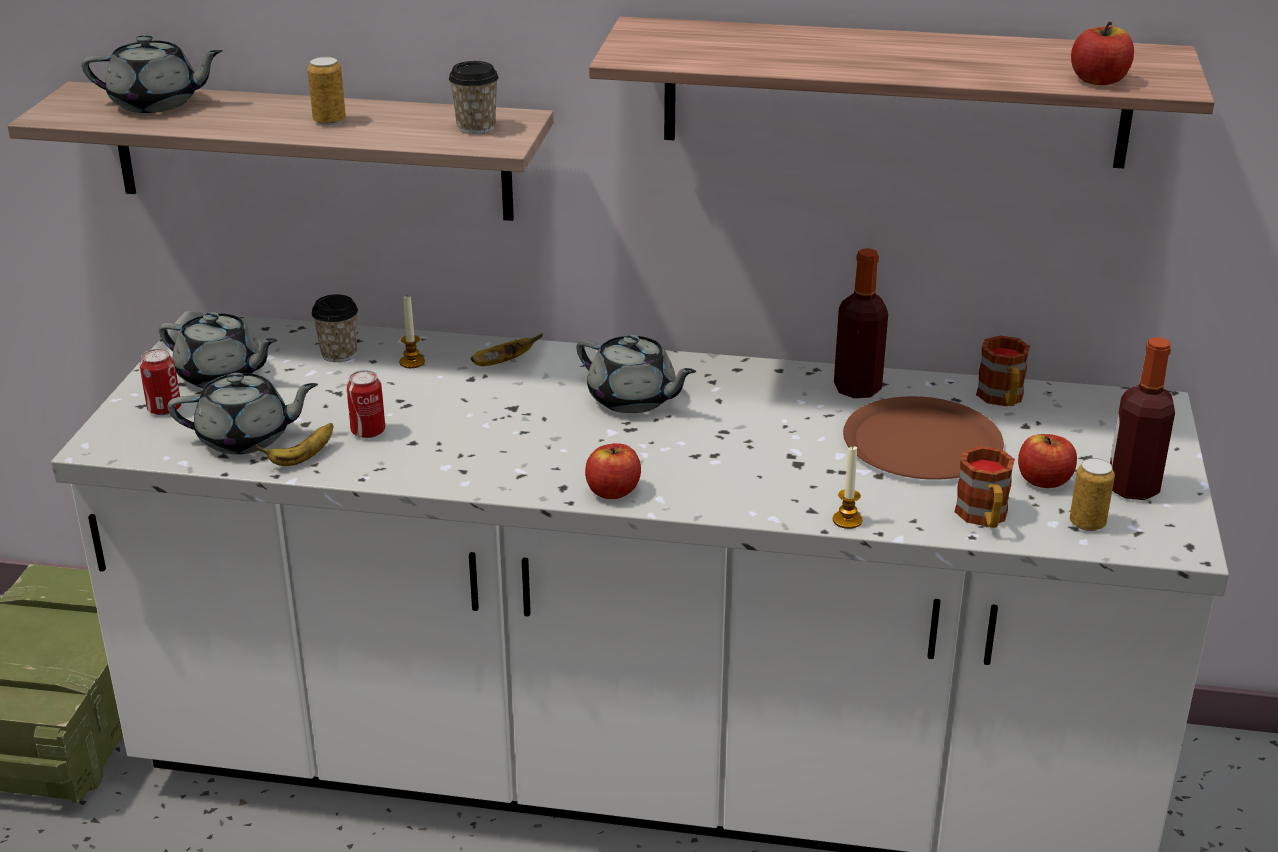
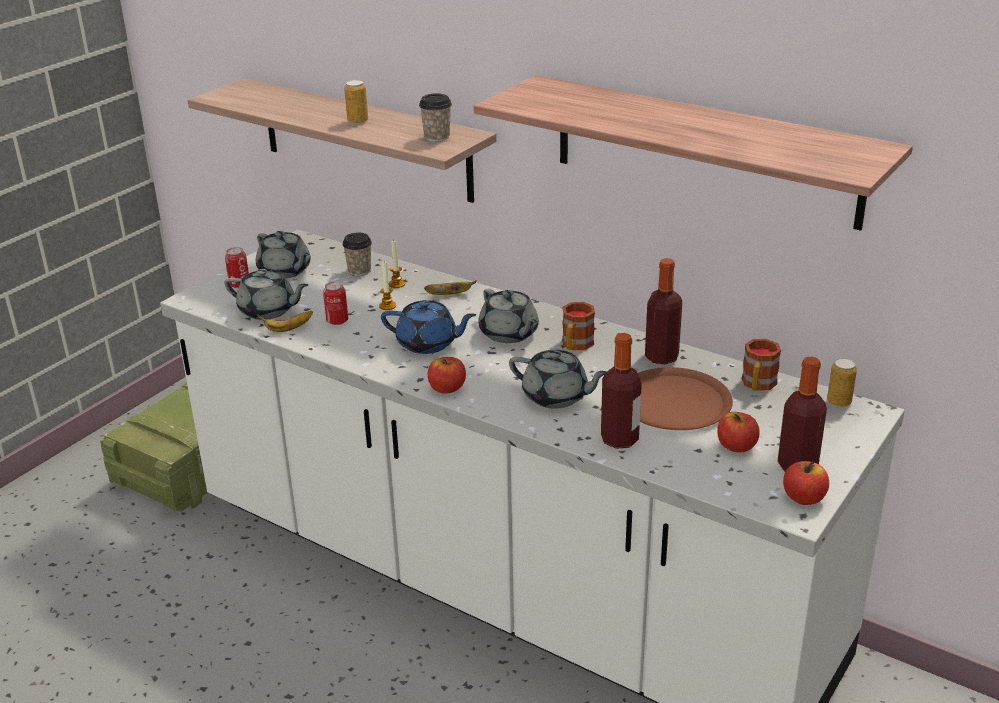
camera: 25 degrees right, 0 degrees up
(157, 103) = (275, 97): grey teapot -> grey teapot (556, 397)
(532, 436) = (428, 344): none -> blue teapot
(847, 520) = (578, 440): candle -> candle (387, 306)
(897, 506) = (619, 439): none -> bottle
(984, 518) = (671, 461): mug -> mug (575, 345)
(1087, 523) = (741, 482): can -> can (839, 402)
(1098, 81) = (801, 160): apple -> apple (803, 498)

